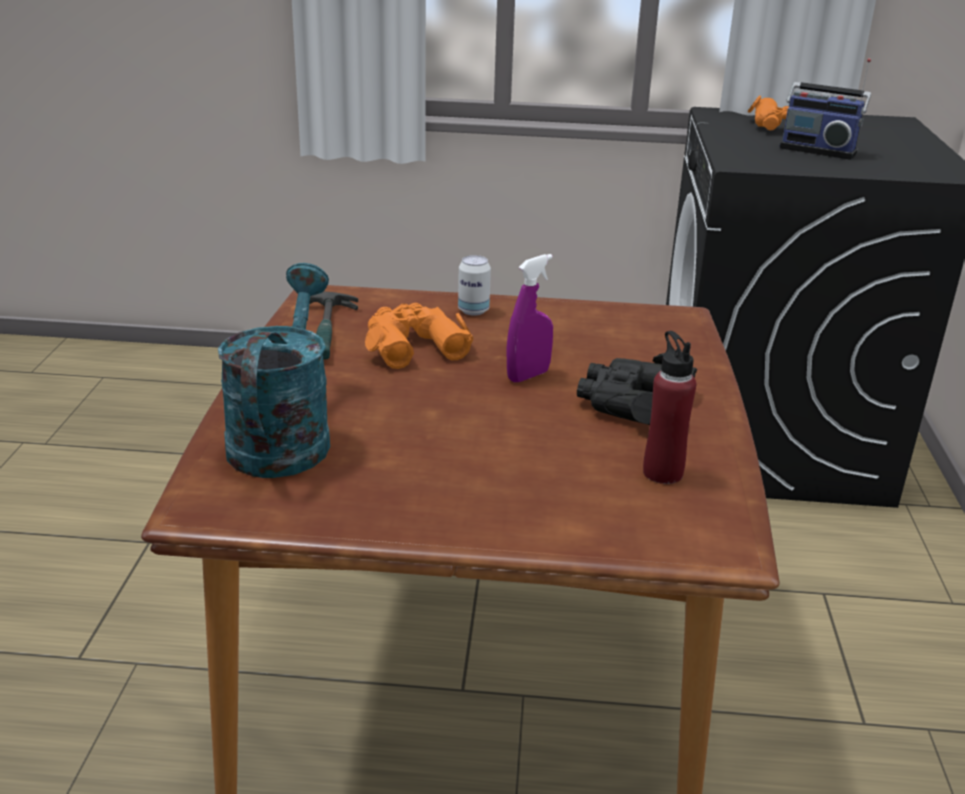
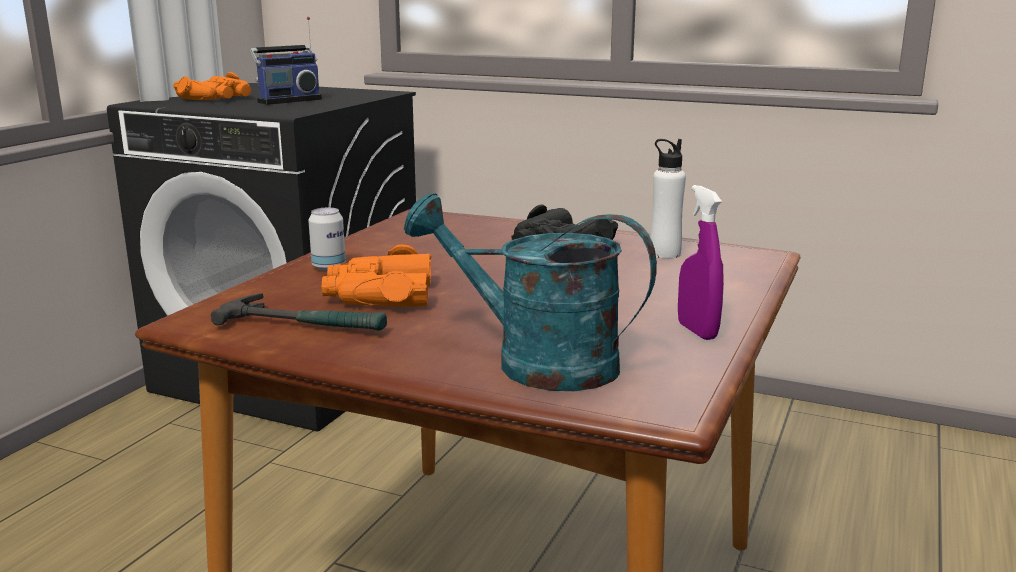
camera: 70 degrees left, 10 degrees down
(528, 376) = (484, 266): purple spray bottle -> purple spray bottle (697, 331)
(662, 472) = (664, 254): red bottle -> white bottle

